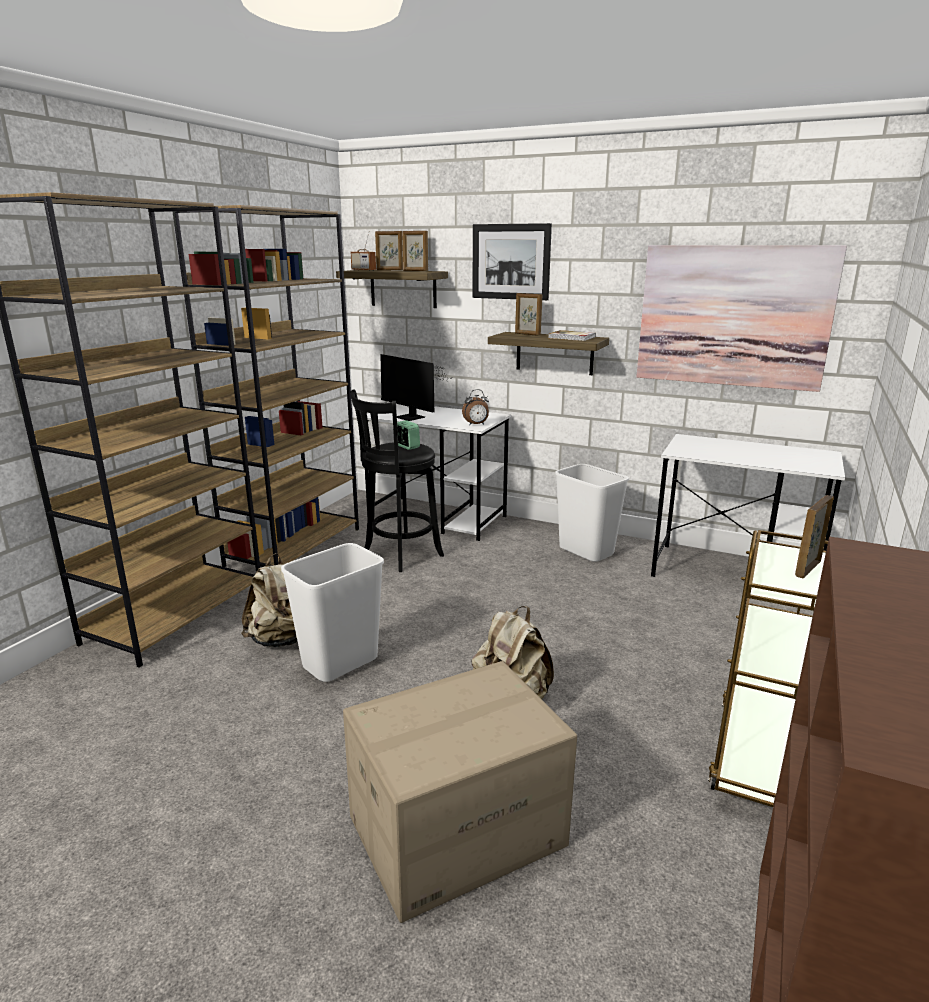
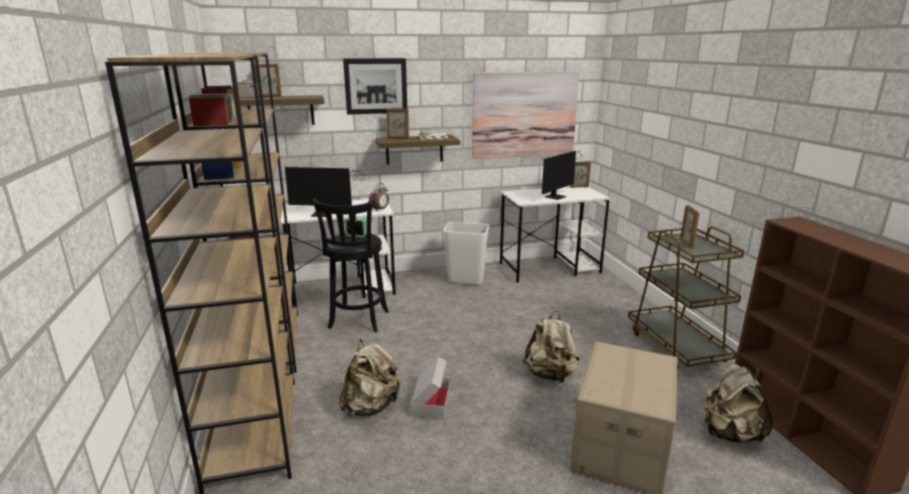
camera: 40 degrees left, 0 degrees up
(340, 662) = (431, 401): white trash can -> cardboard box
(415, 270) = (296, 96): picture frame -> picture frame (579, 187)
(648, 925) = (729, 433): none -> beige backpack
(749, 456) = (557, 196): none -> monitor

